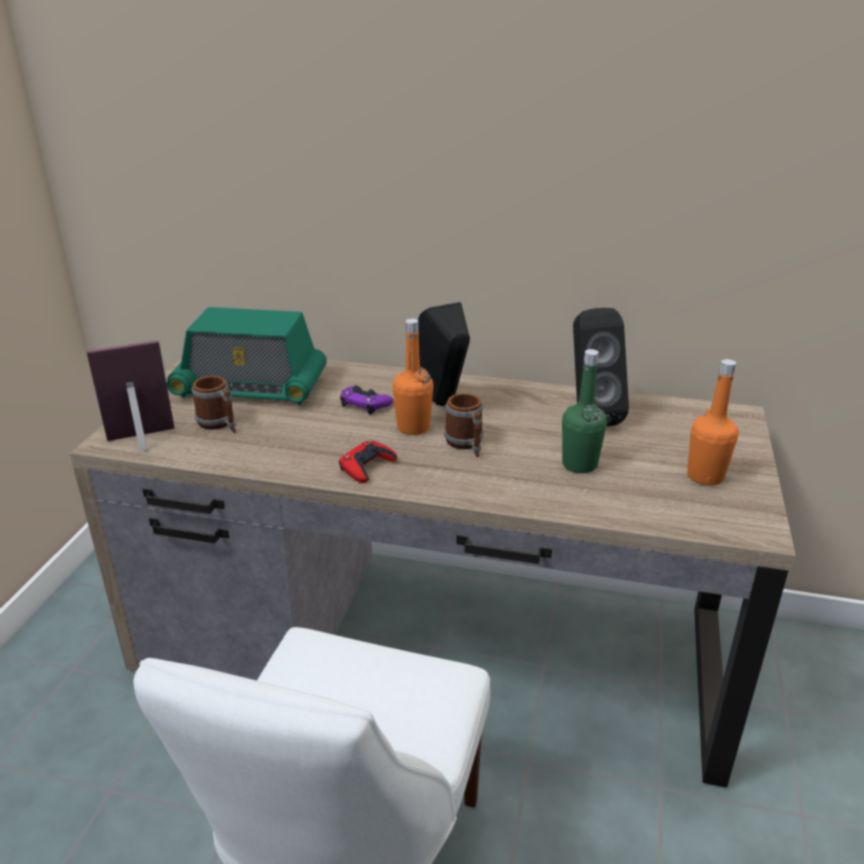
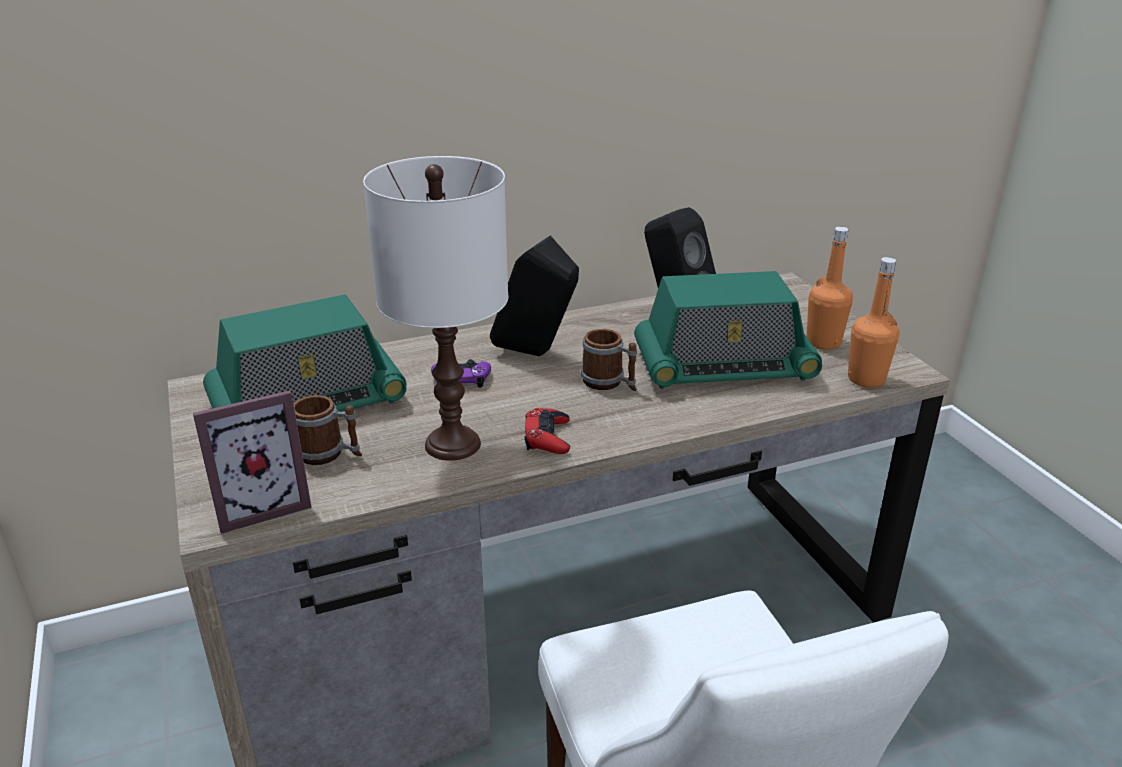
camera: 35 degrees left, 0 degrees up
(142, 441) = (261, 506): picture frame -> picture frame turned 150 degrees counterclockwise
(298, 447) = (452, 445): none -> white table lamp
(413, 427) = (540, 385): orange bottle -> orange bottle (866, 379)
(579, 464) = (723, 366): green bottle -> radio

